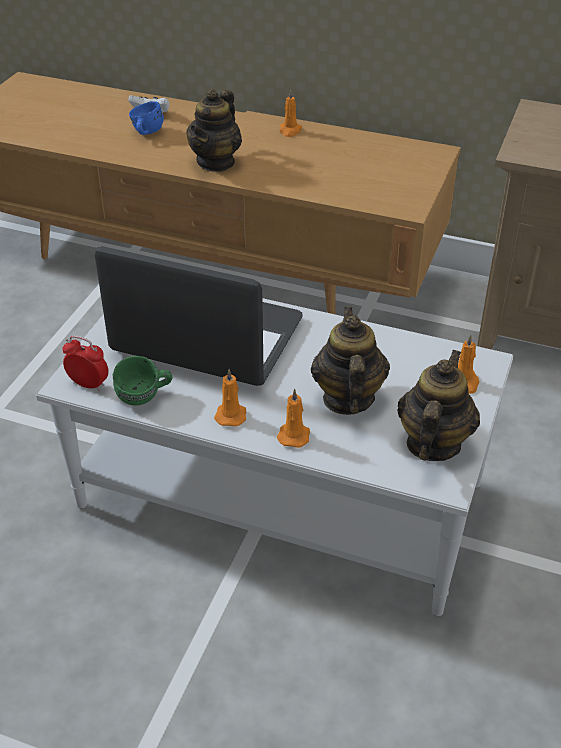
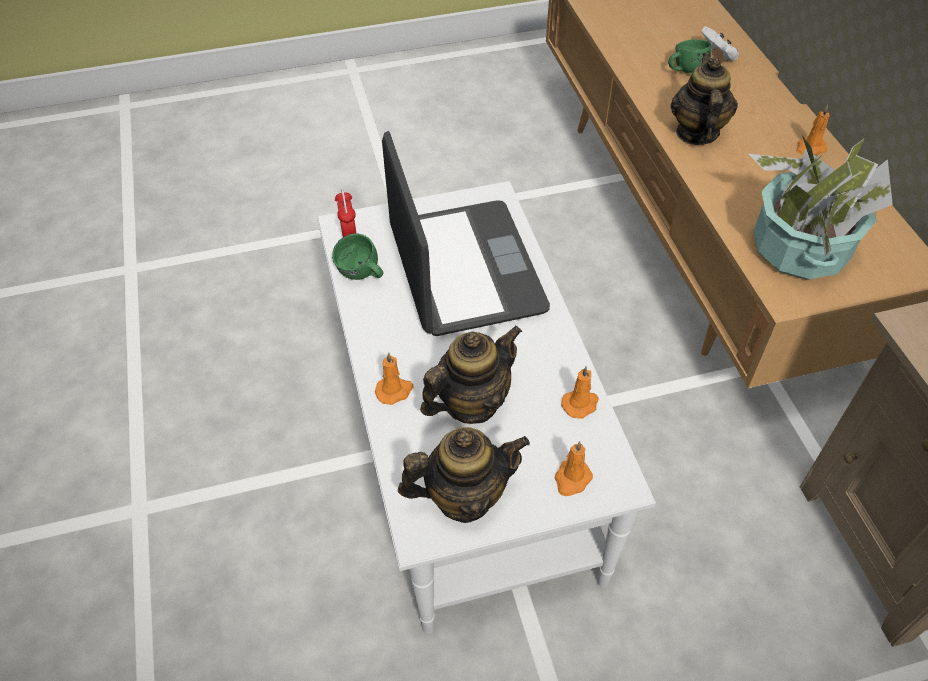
camera: 55 degrees right, 10 degrees up
(145, 133) = (684, 70): blue mug -> green mug
(216, 162) = (696, 133): teapot -> teapot turned 105 degrees clockwise
(231, 414) = (385, 337): orange candle -> orange candle (580, 404)
(373, 182) = (799, 250): none -> potted plant

